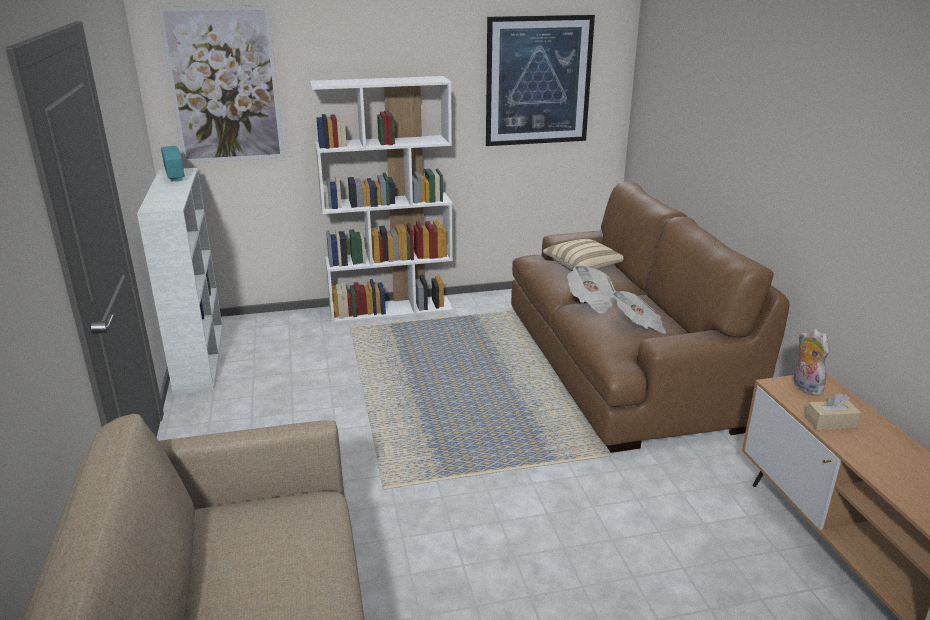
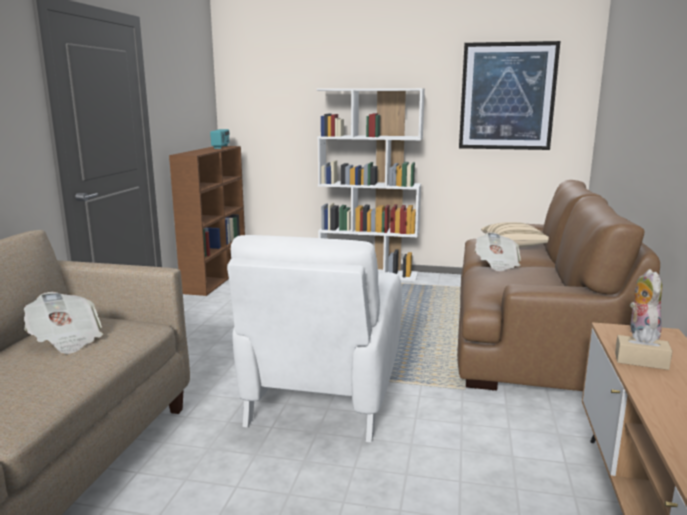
camera: 25 degrees right, 10 degrees down
(199, 356) = (216, 278): white bookcase -> brown bookcase
(224, 86) = (267, 91): picture -> none
(484, 510) = (322, 398): none -> white armchair
(638, 325) = (523, 281): newspaper -> newspaper (66, 340)

